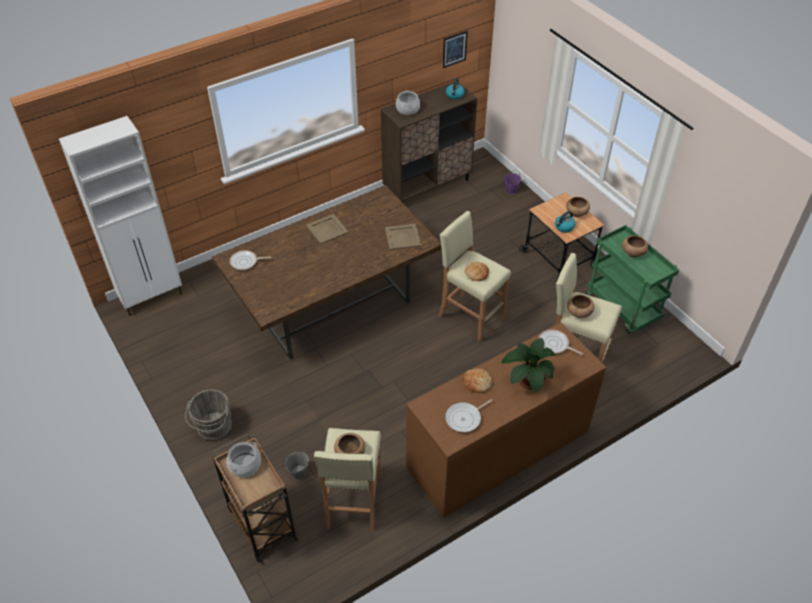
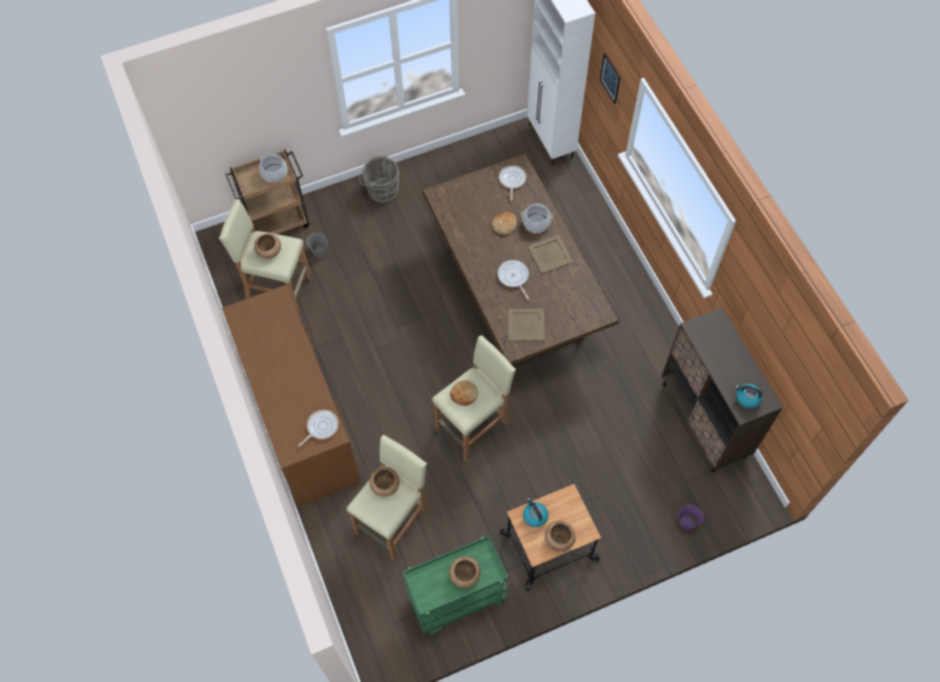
camera: 100 degrees right, 15 degrees up
(408, 109) = (718, 337): cooking pot -> cooking pot (536, 223)
(454, 49) = (799, 384): picture -> picture (610, 78)
(465, 418) = (256, 328): frying pan -> frying pan (513, 277)
(477, 382) = (293, 346): bread -> bread (504, 224)
(527, 381) = (283, 390): potted plant -> none

